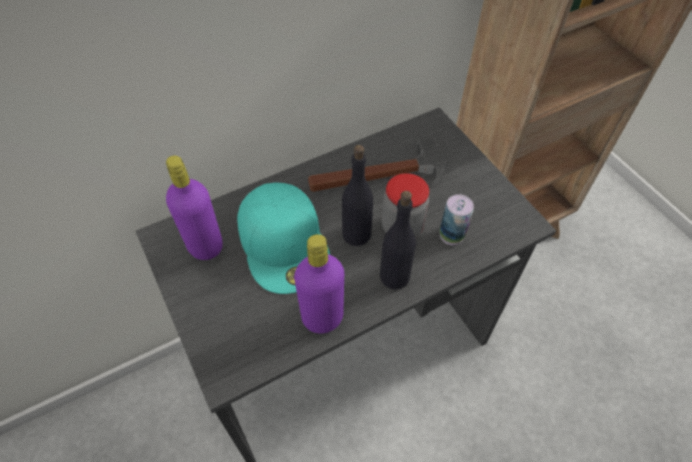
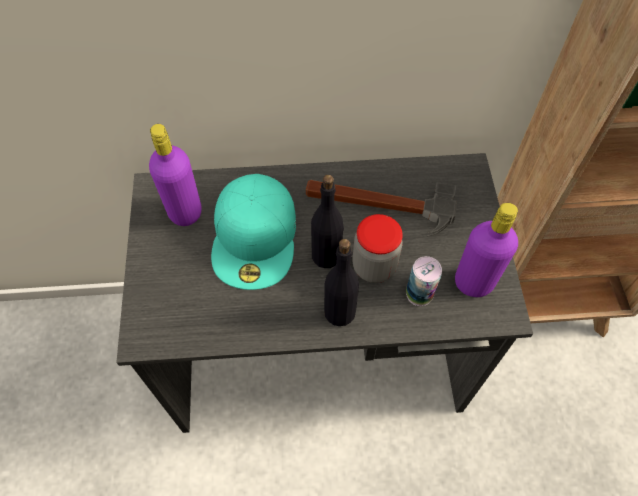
camera: 25 degrees right, 5 degrees up
(322, 317) = (252, 322): purple bottle -> purple bottle (473, 282)

